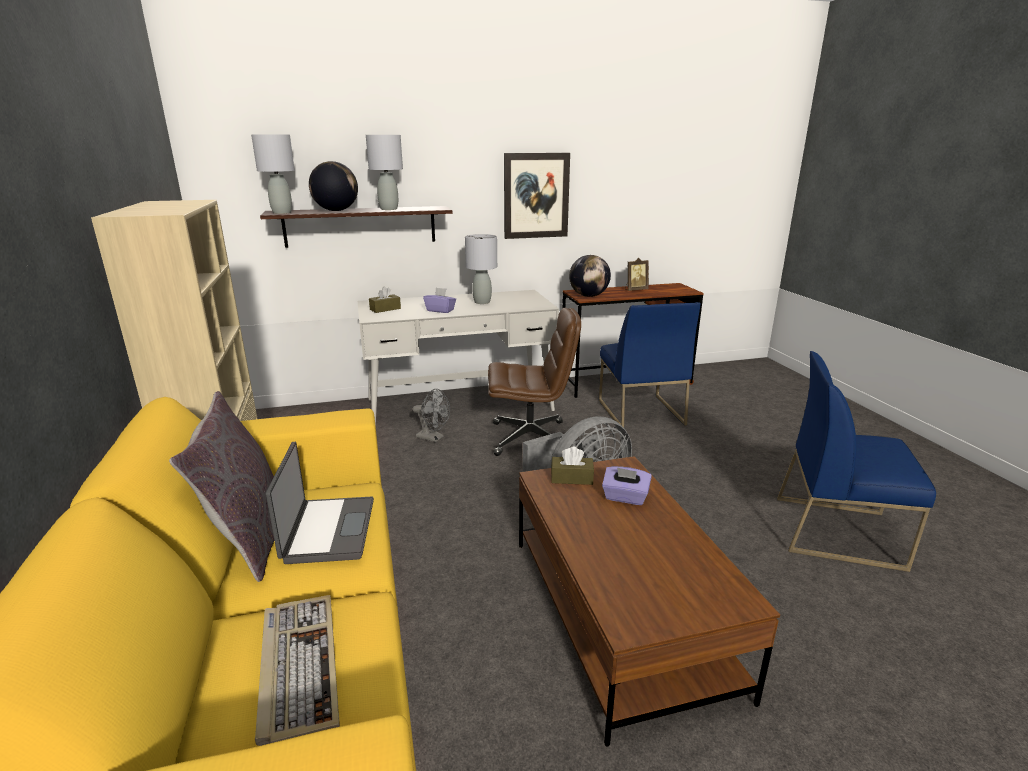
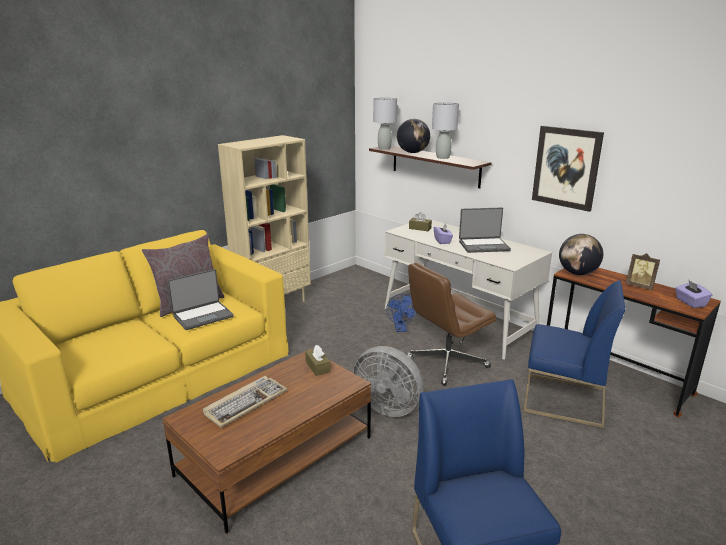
camera: 60 degrees right, 0 degrees up
(298, 667) = (115, 342): keyboard -> keyboard (245, 402)
(433, 438) = (401, 329): grey fan -> blue fan
(482, 302) = (483, 246): grey table lamp -> laptop
(531, 438) = (446, 363): brown office chair -> brown office chair turned 90 degrees clockwise
(625, 497) = (309, 391): purple tissue box -> purple tissue box (690, 302)
(639, 412) = (562, 400): blue chair -> blue chair turned 120 degrees counterclockwise

